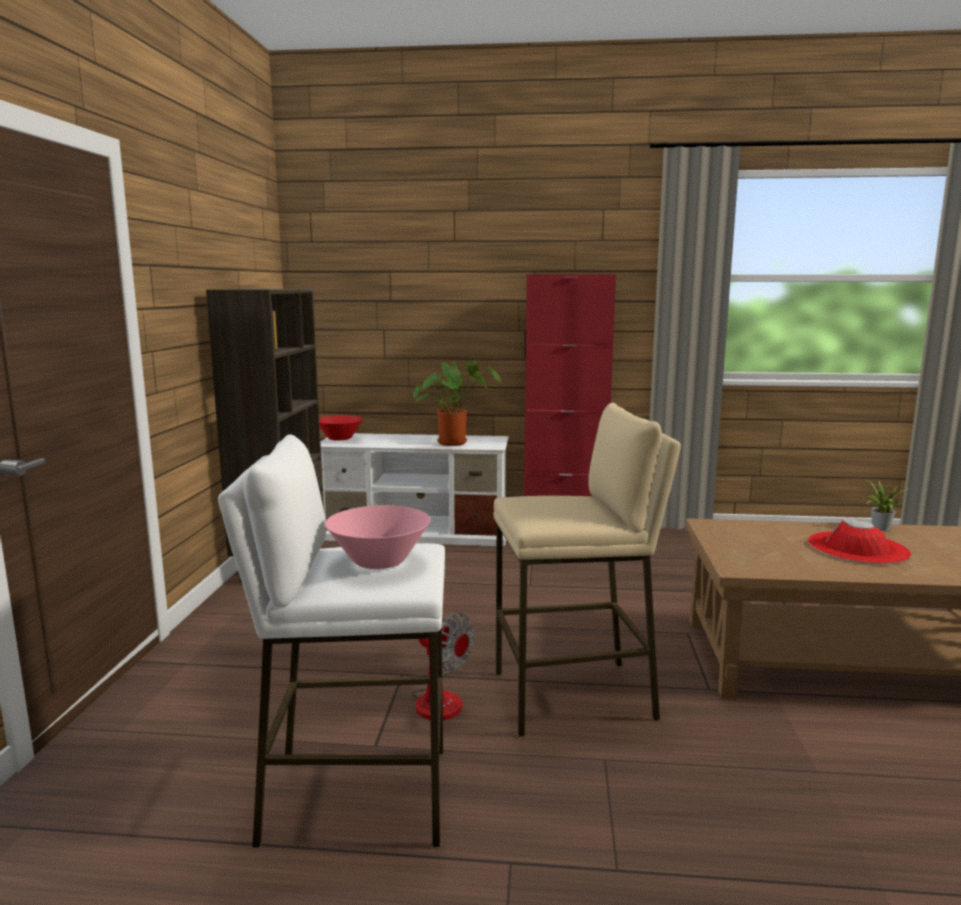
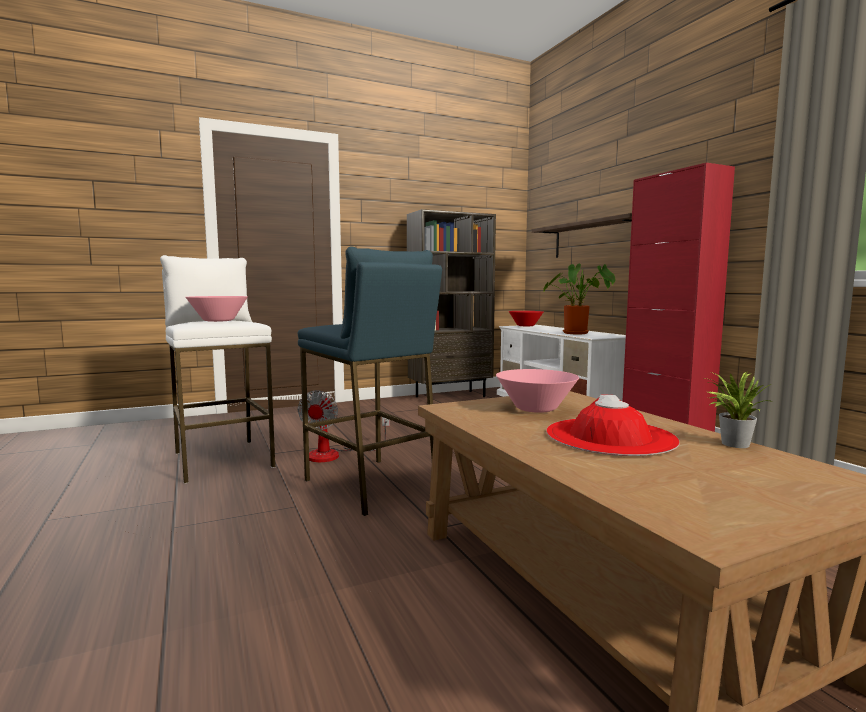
camera: 60 degrees right, 5 degrees down
(427, 324) = (594, 239): none -> shelf
(575, 697) = (371, 485): beige stool -> blue stool
(759, 544) = (535, 409): none -> pink bowl

